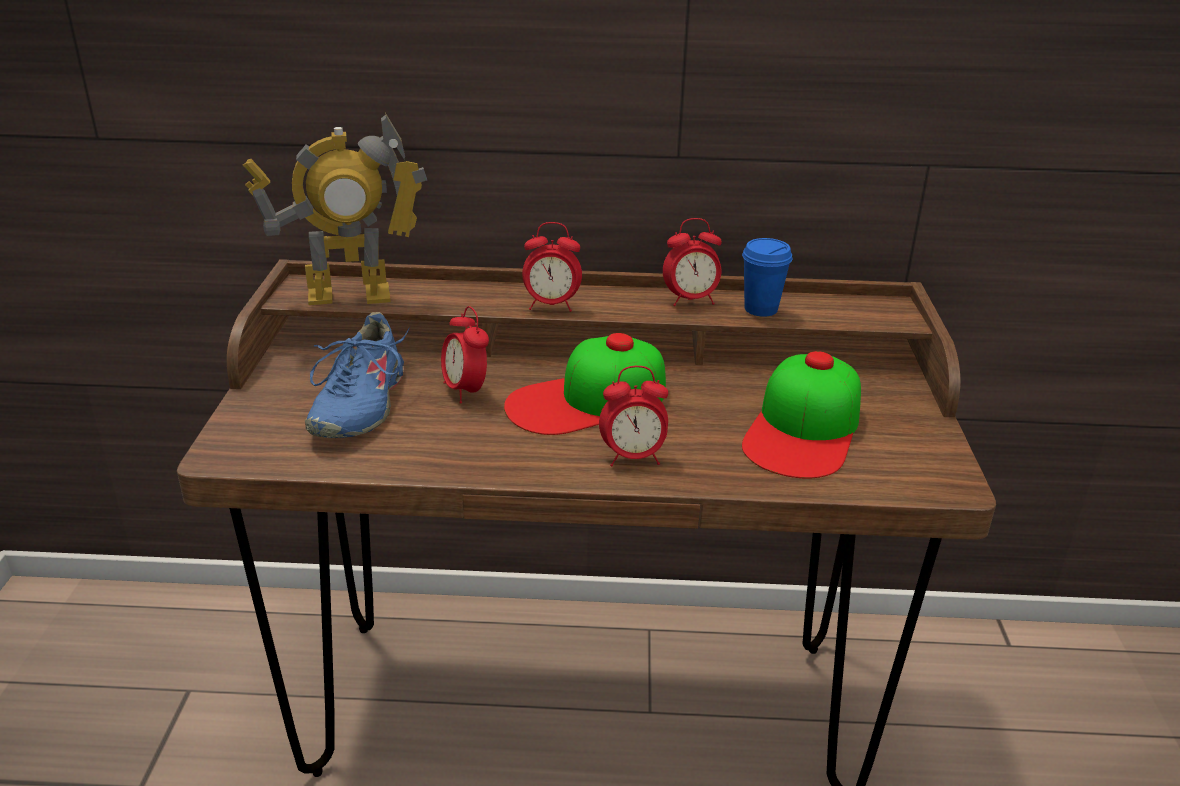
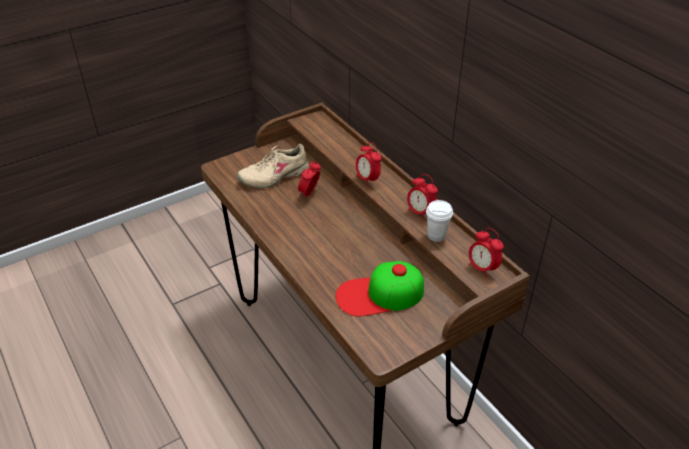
camera: 55 degrees right, 10 degrees up
(350, 295) = (317, 131): toy robot -> none
(358, 405) = (274, 176): blue shoe -> beige shoe
(587, 400) = (336, 226): cap -> none
(633, 457) = (308, 256): alarm clock -> alarm clock (482, 268)
(761, 309) = (436, 235): blue cup -> white cup

